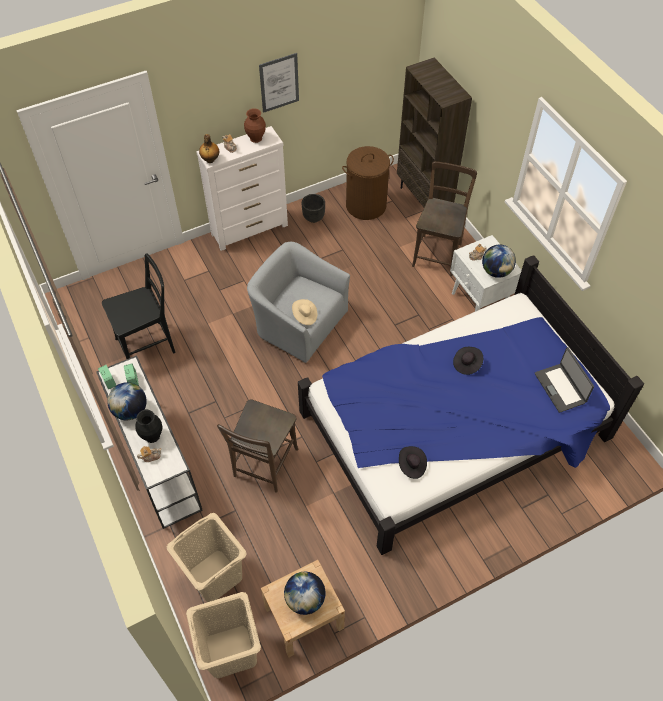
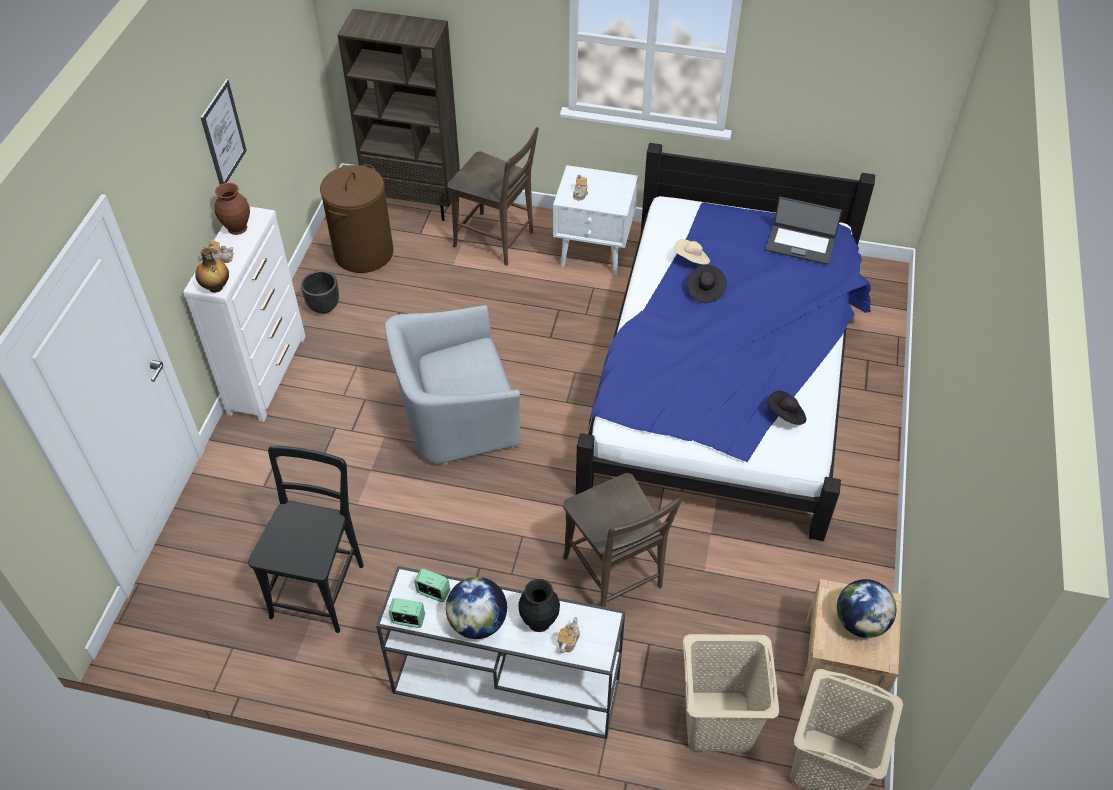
camera: 50 degrees left, 5 degrees down
(304, 316) = (486, 387): beige hat -> beige hat (691, 260)
(438, 252) = (497, 240): brown chair -> brown chair turned 150 degrees clockwise
(496, 271) = (615, 193): globe -> none

